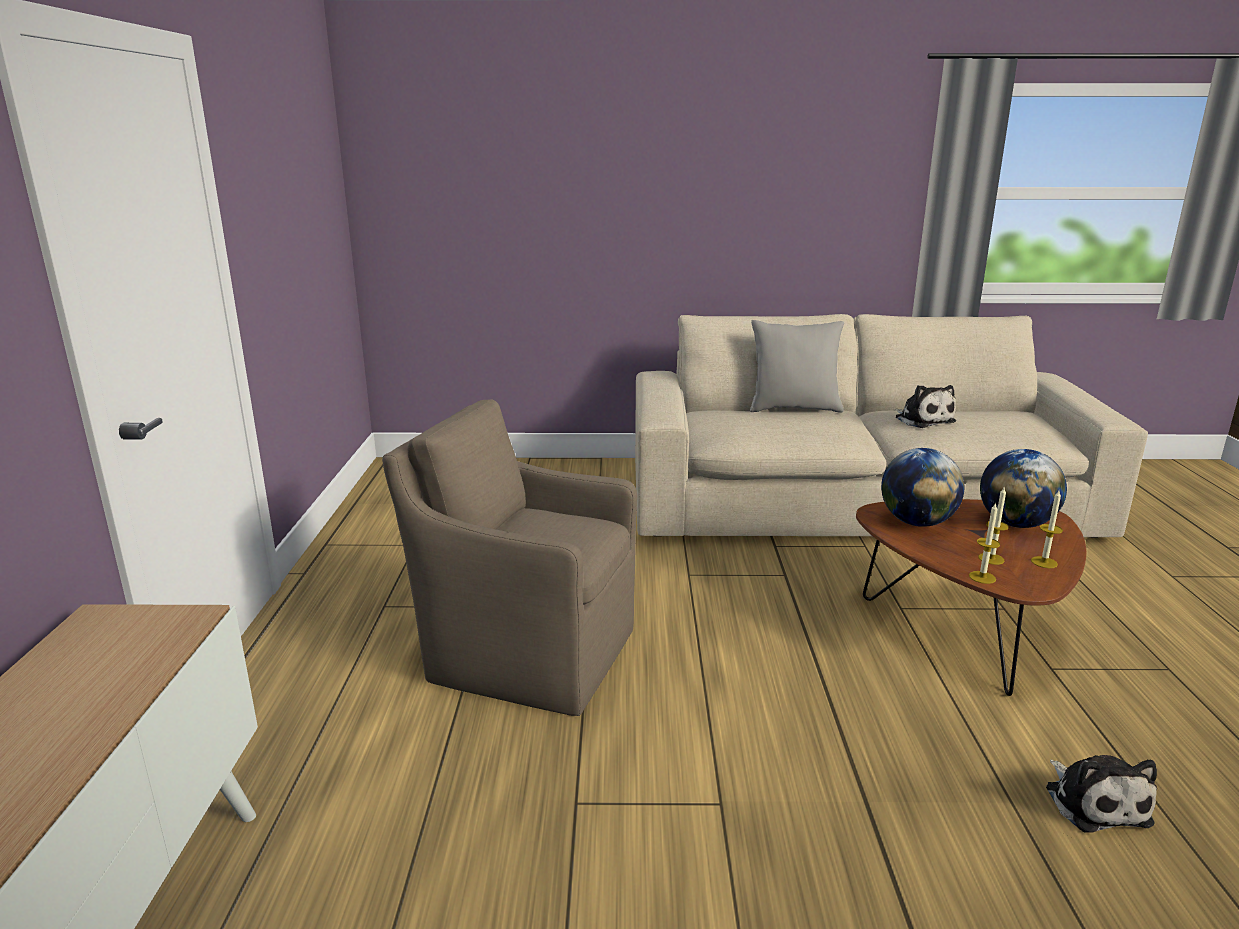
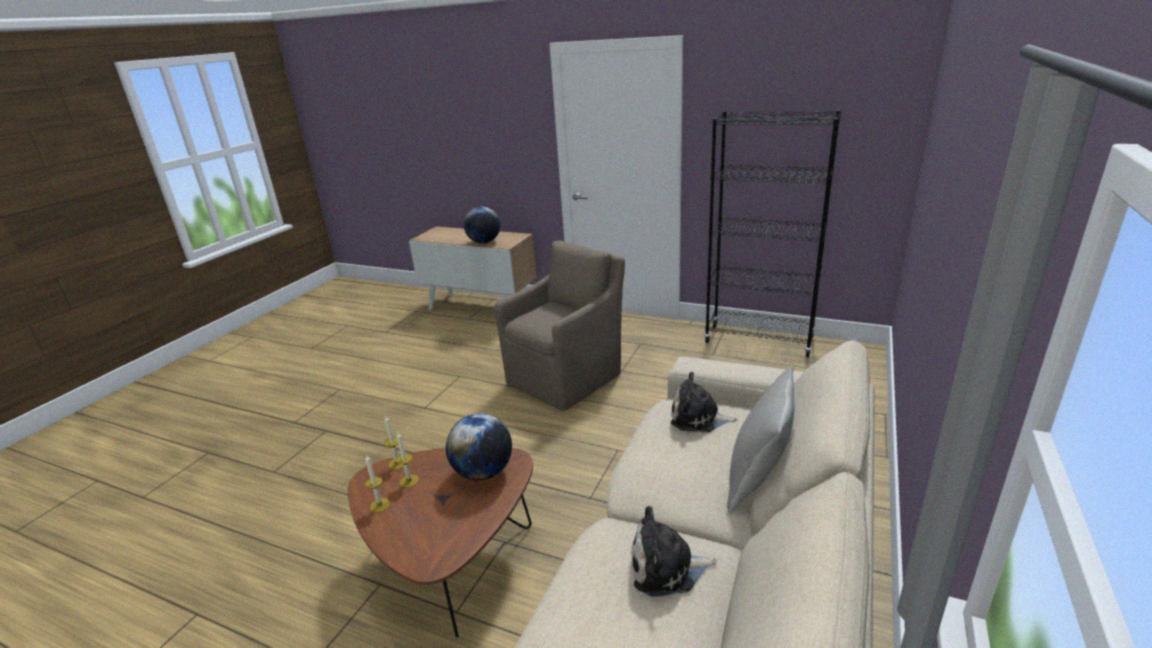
camera: 115 degrees right, 5 degrees up
(369, 519) = (759, 341): none -> black bookcase
(1015, 524) = (434, 528): globe -> globe (484, 242)
(1094, 802) = (302, 520): plush toy -> plush toy (698, 418)

